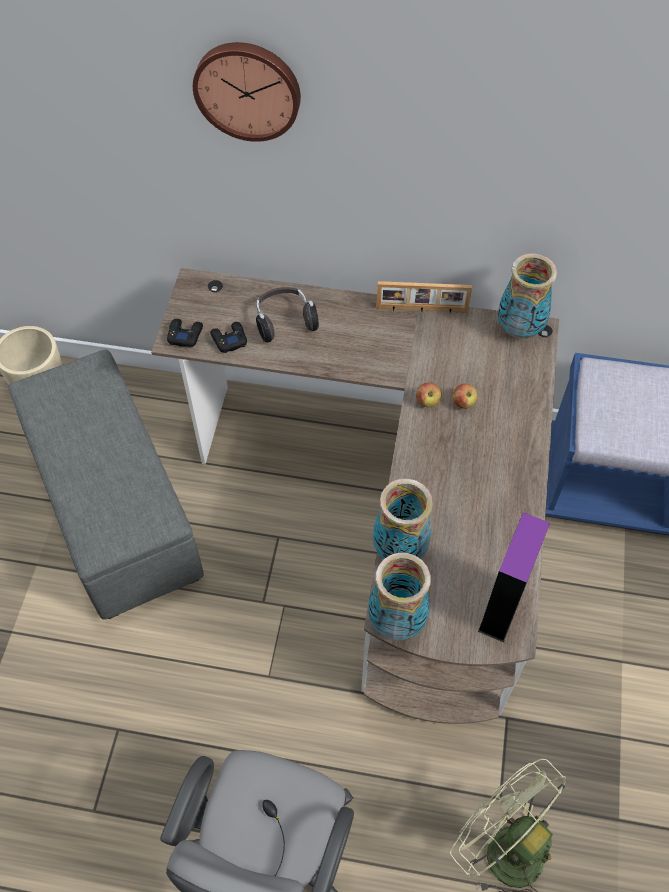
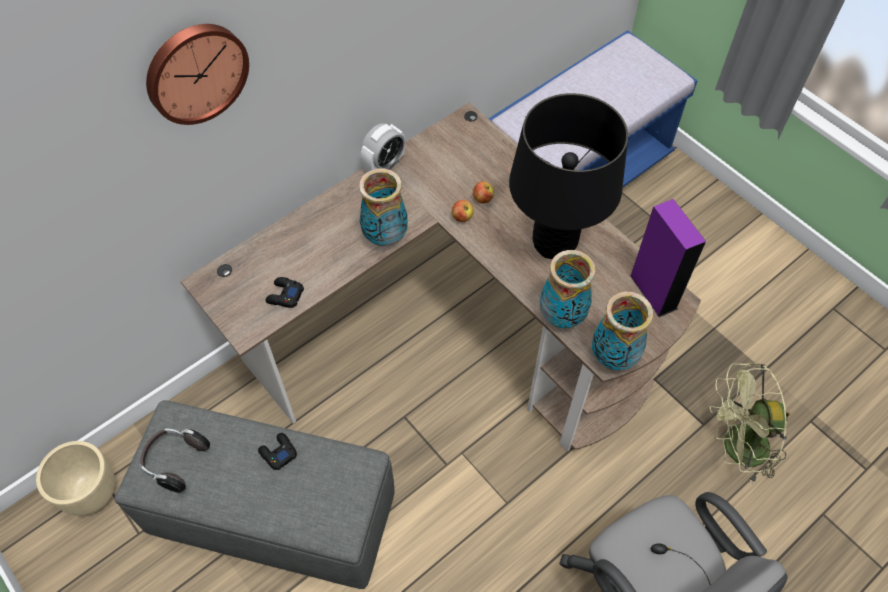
camera: 50 degrees left, 0 degrees up
(185, 335) = (249, 321): black game controller -> black game controller (278, 453)
(284, 321) = (306, 250): headphones -> headphones (175, 461)
(421, 310) = (384, 166): picture frame -> alarm clock
(473, 490) = (554, 243): none -> black table lamp
(519, 329) = (457, 127): vase -> vase (385, 237)

